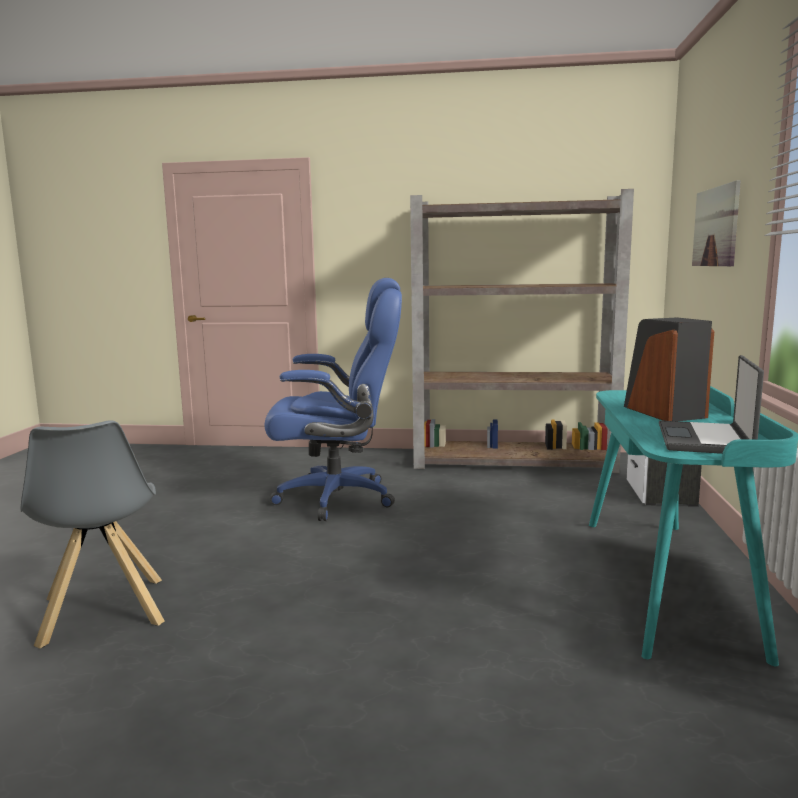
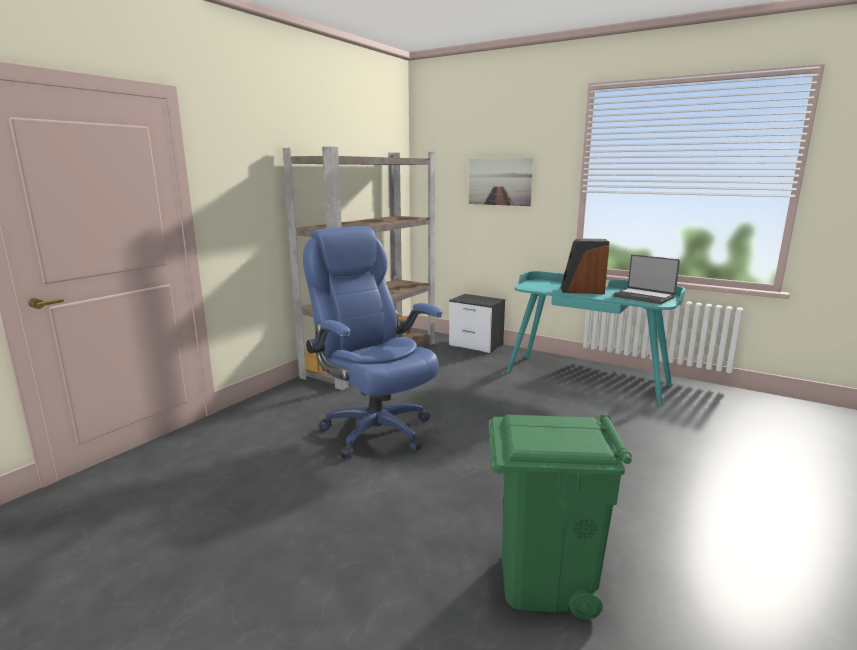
camera: 65 degrees left, 5 degrees up
(102, 613) = (544, 581): grey chair -> green trash can
(338, 498) = (375, 430): blue office chair -> blue office chair turned 60 degrees counterclockwise

